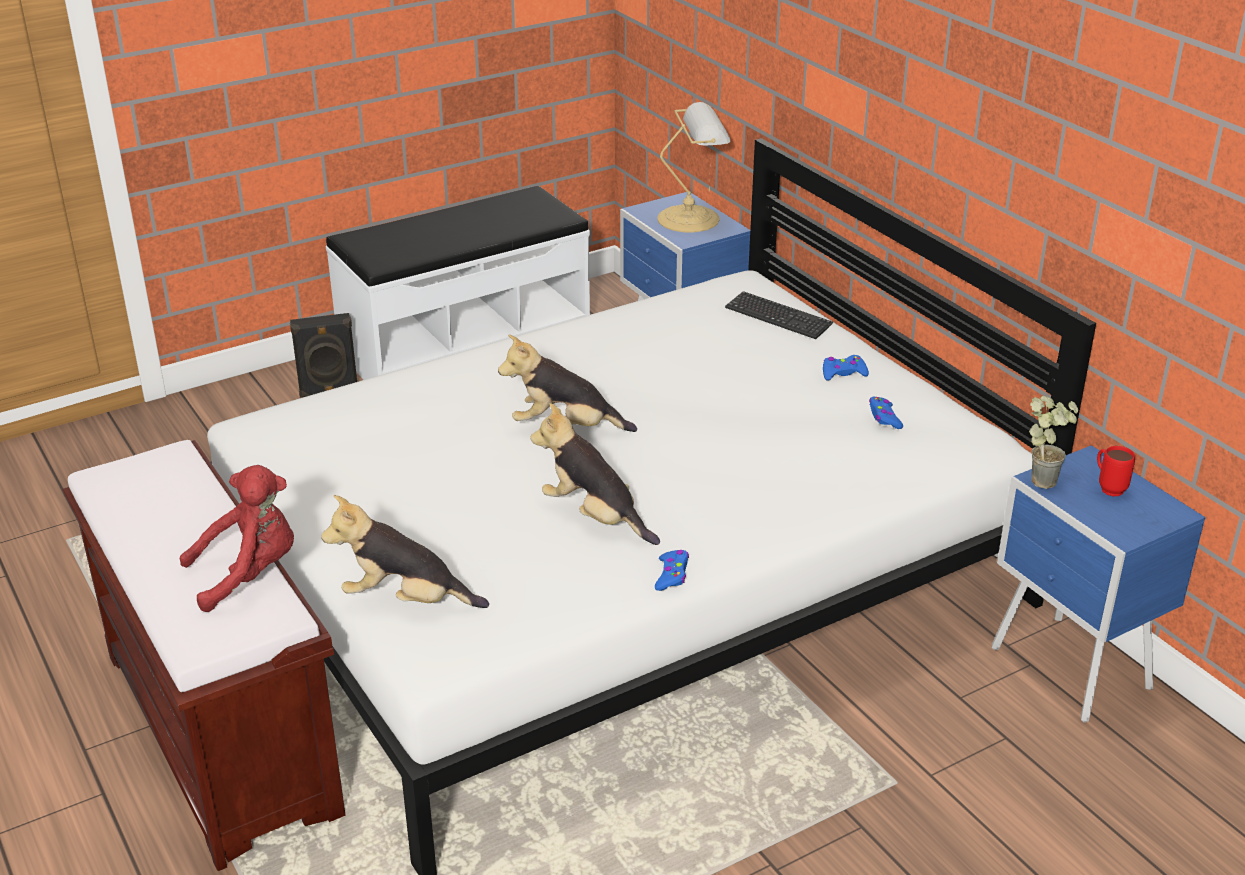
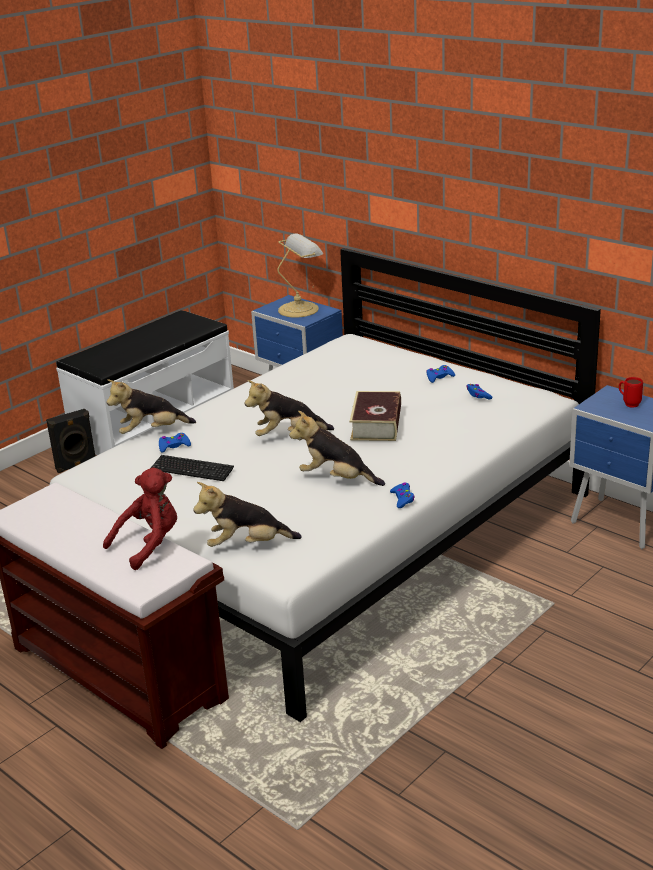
camera: 15 degrees left, 5 degrees down
(382, 379) = (151, 431): none -> plush toy
(397, 410) = (174, 446): none -> blue game controller
(702, 436) = (376, 424): none -> book
(778, 317) = (382, 355): keyboard -> keyboard (192, 470)
(1045, 478) = (591, 405): potted plant -> none

